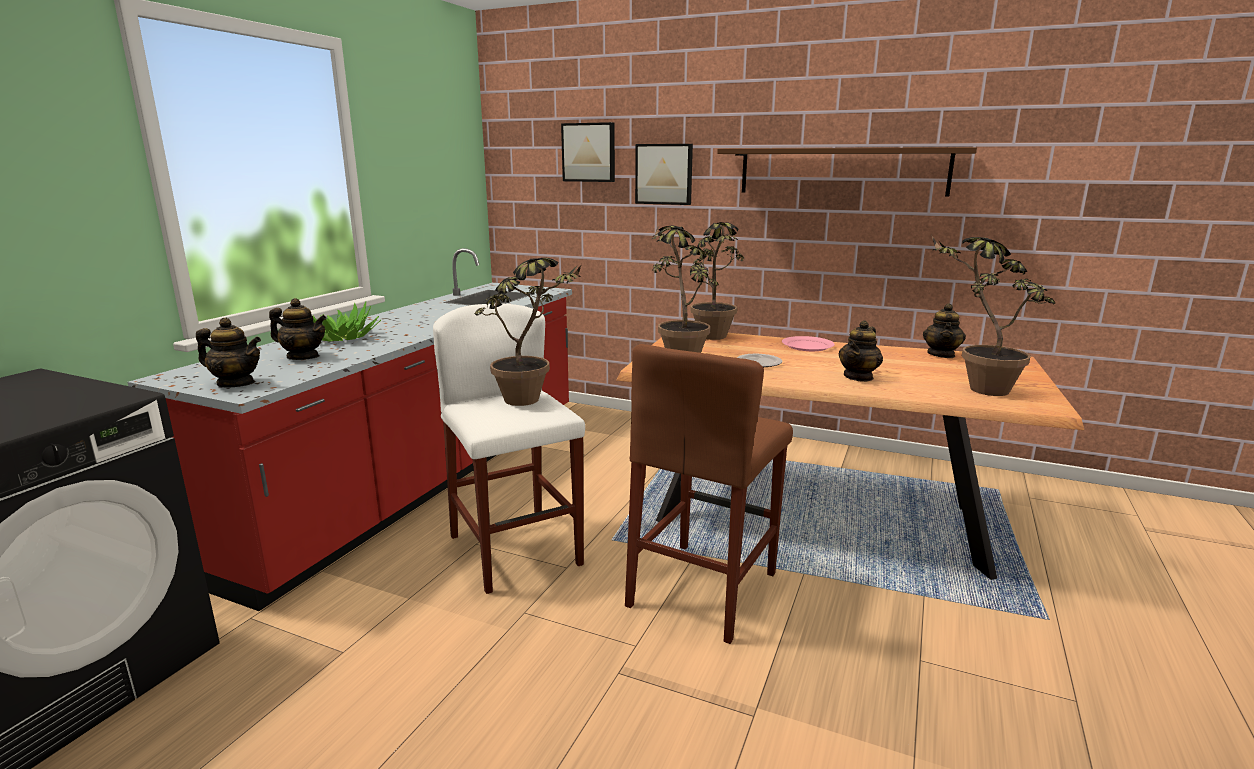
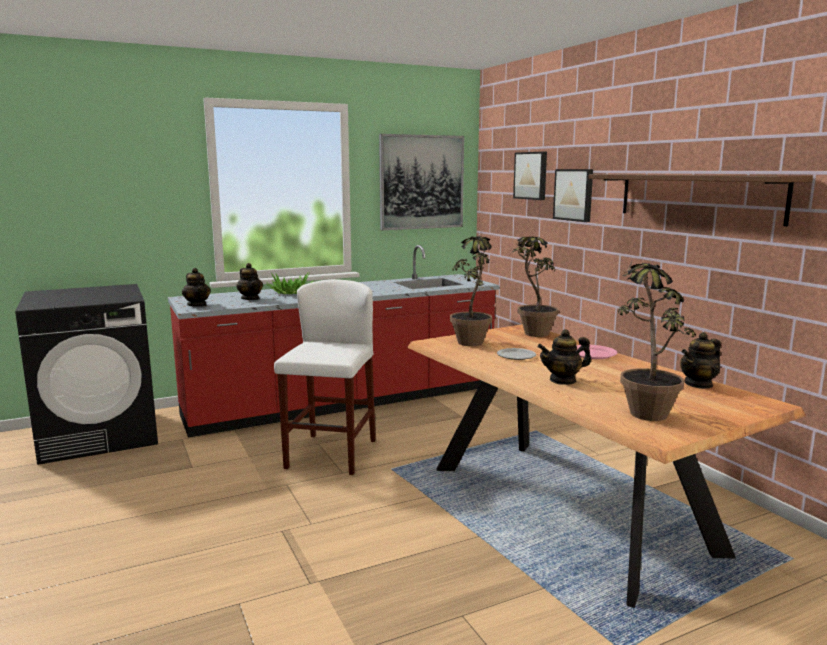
camera: 40 degrees right, 5 degrees down
(433, 162) = (421, 182): none -> picture
(532, 402) = (340, 349): potted plant -> none
(703, 589) = (397, 515): brown stool -> none

